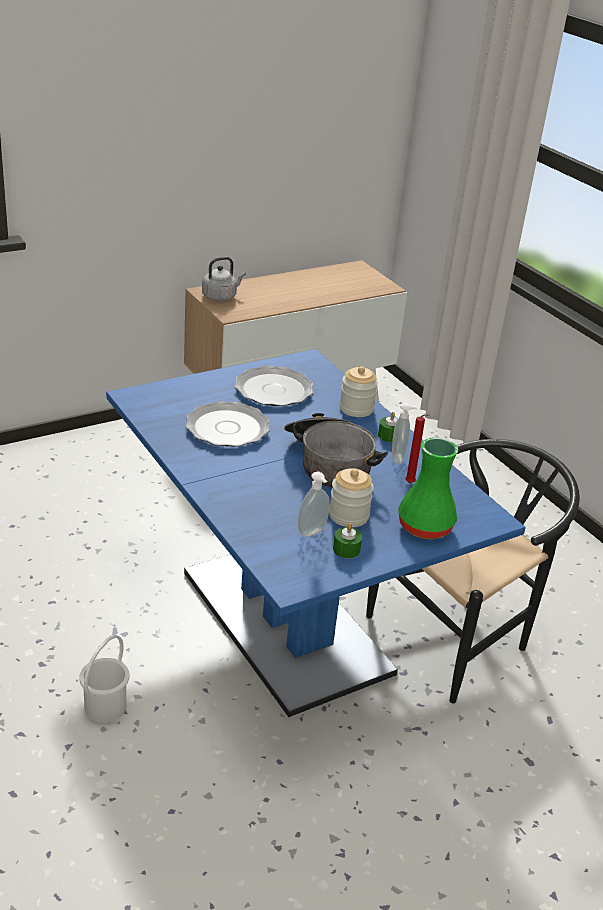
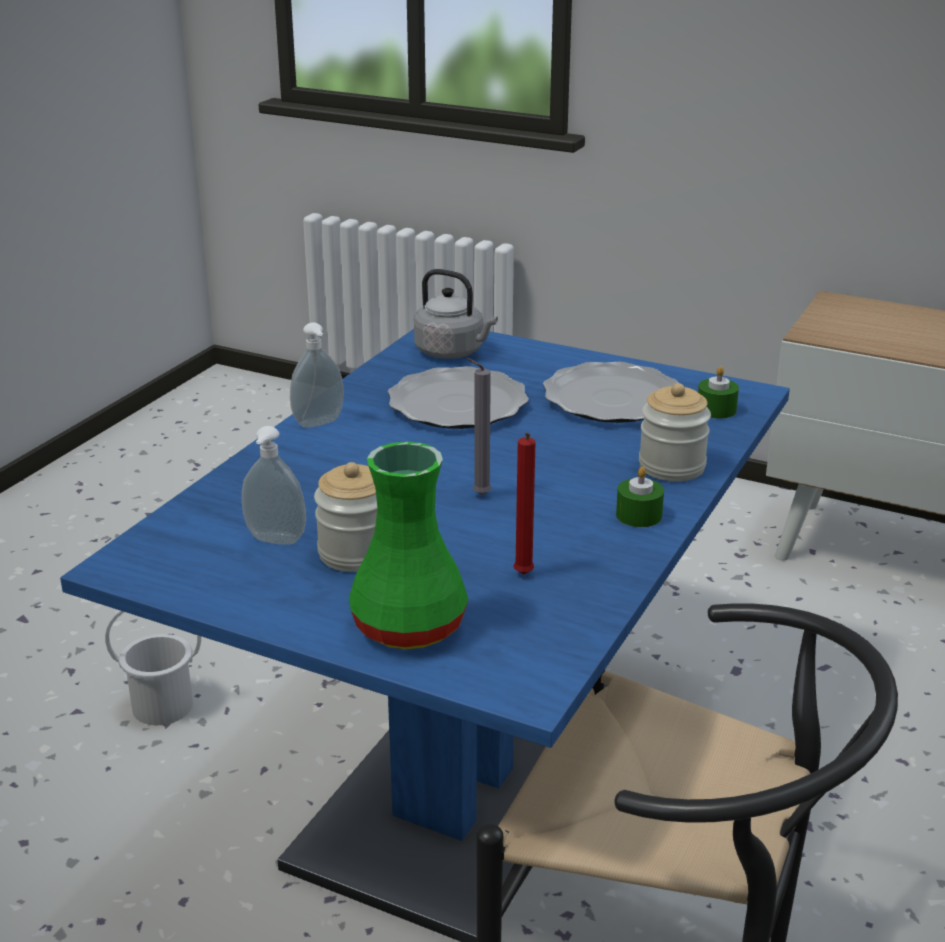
camera: 60 degrees right, 5 degrees down
(221, 296) = (848, 313): grey kettle -> grey kettle (453, 352)
(329, 463) = (478, 495): cooking pot -> grey candle
(346, 549) = (260, 579): green candle -> green candle (716, 410)
(399, 458) = (584, 543): soap dispenser -> soap dispenser (320, 423)

